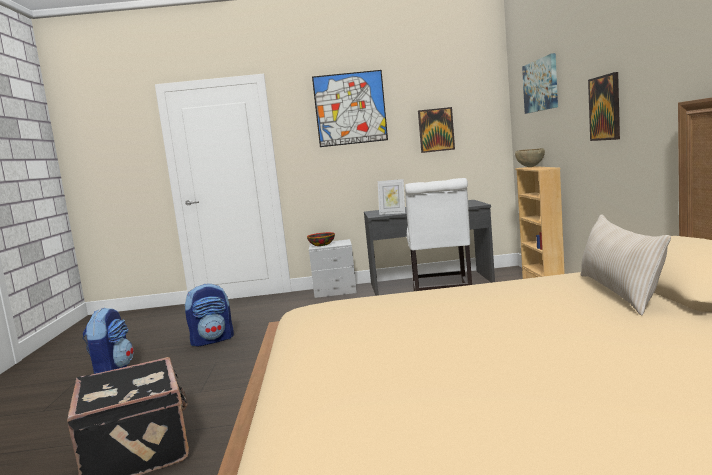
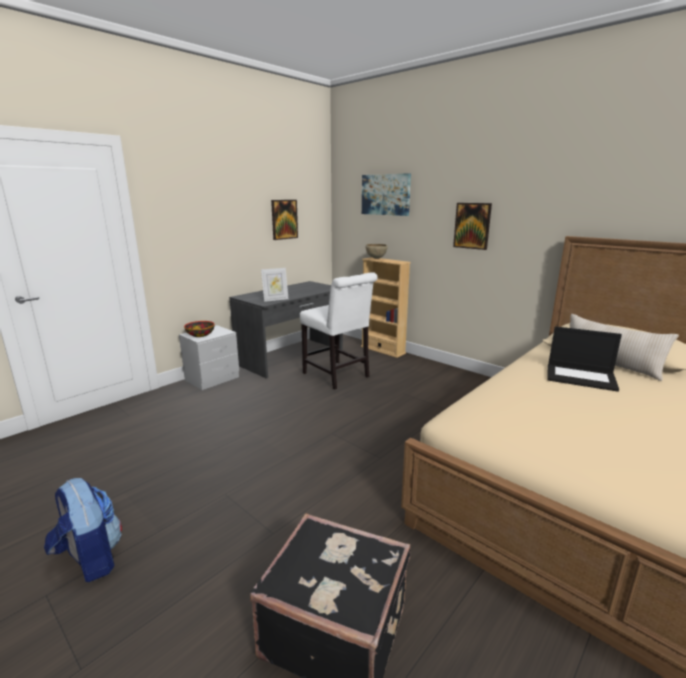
camera: 45 degrees left, 10 degrees up
(212, 340) = (168, 469): backpack -> none
(350, 108) = (215, 191): picture -> none
(529, 296) = (581, 377): none -> laptop

